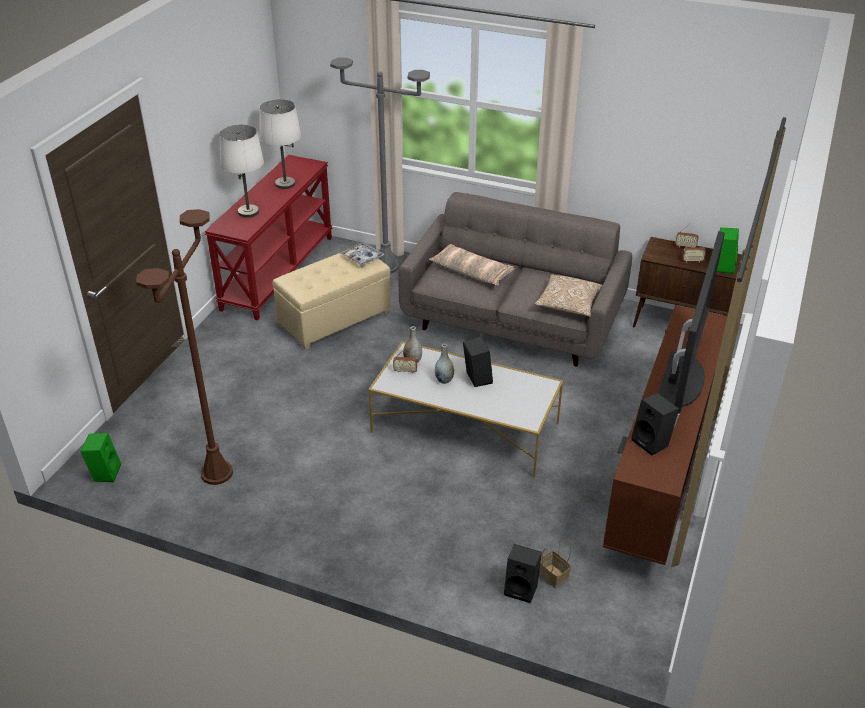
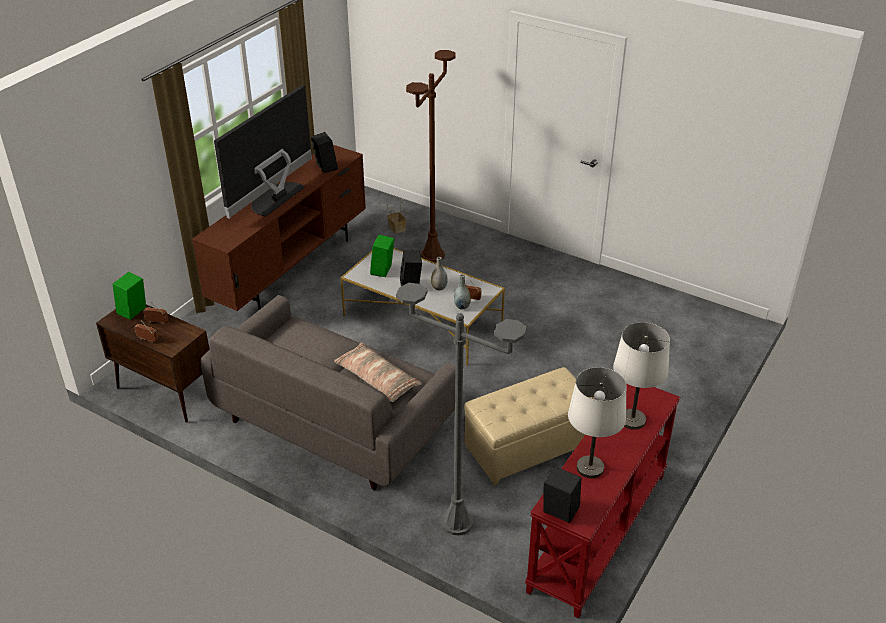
camera: 170 degrees left, 0 degrees up
(105, 472) = (720, 319): green speaker -> green speaker (383, 271)
(216, 473) = (628, 309): brown floor lamp -> brown floor lamp (433, 255)
(362, 258) = (494, 413): tray -> none
(522, 588) = (419, 224): black speaker -> black speaker (558, 512)
(568, 304) = (298, 330): pillow -> none

